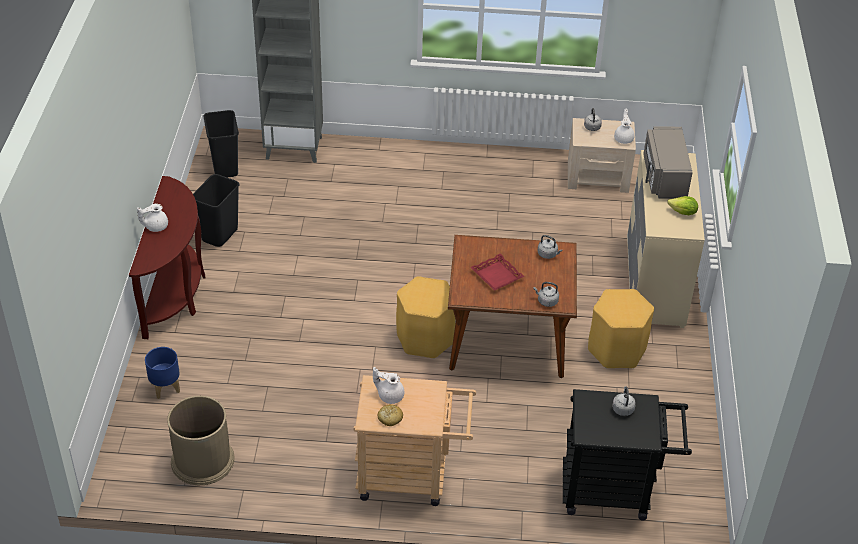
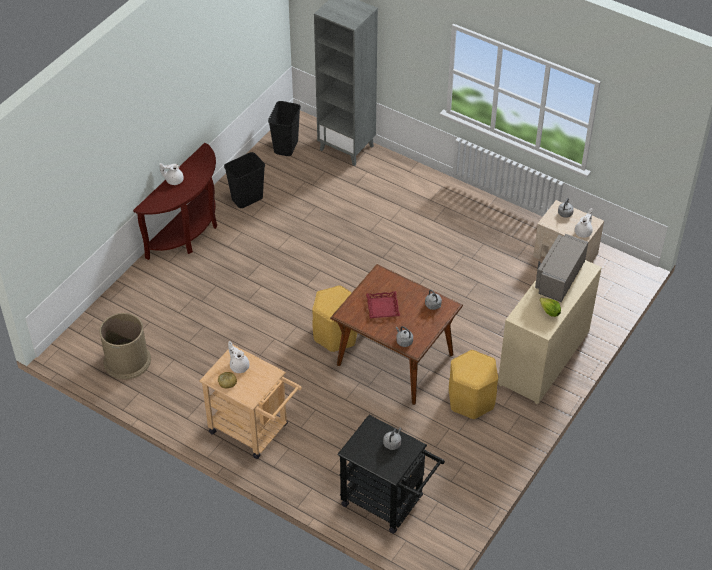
camera: 30 degrees right, 5 degrees up
(166, 387) = (137, 299): blue planter -> none

